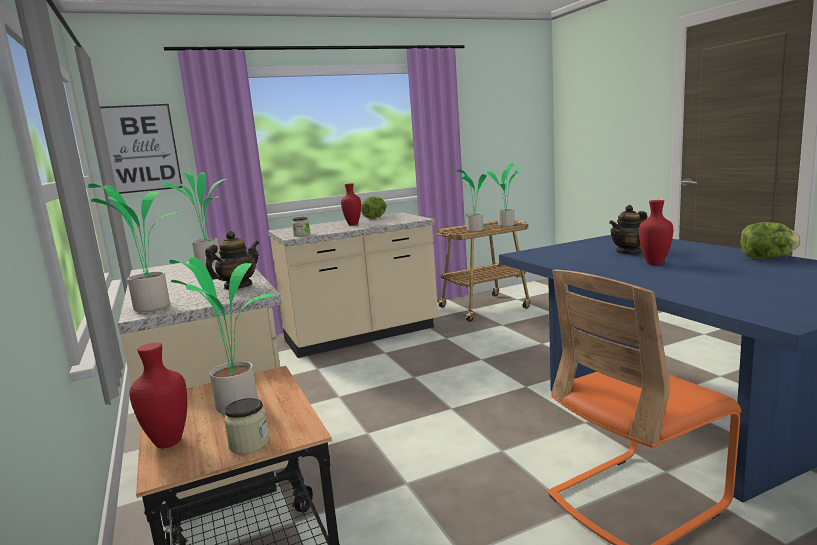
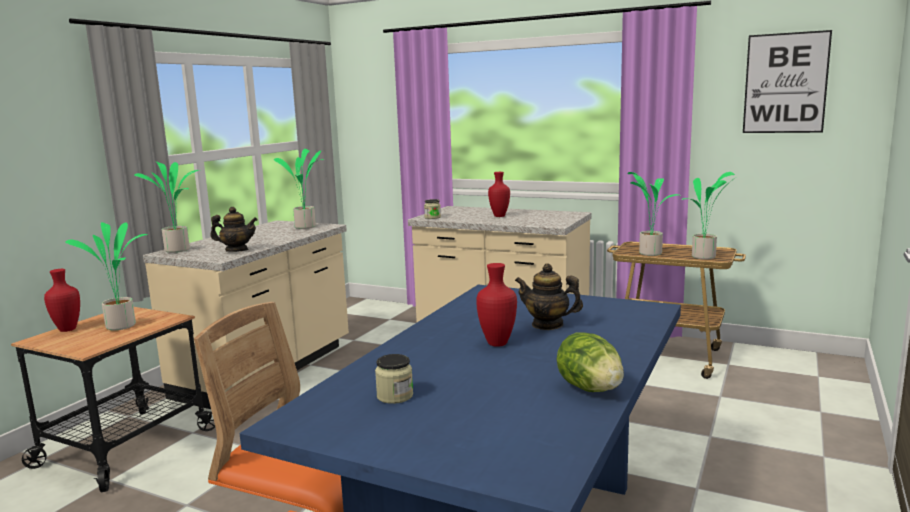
camera: 50 degrees right, 0 degrees up
(141, 148) = (369, 117): picture -> picture (785, 83)
(249, 444) = (68, 345): jar -> jar (395, 396)
(375, 217) = (545, 213): lettuce -> none

